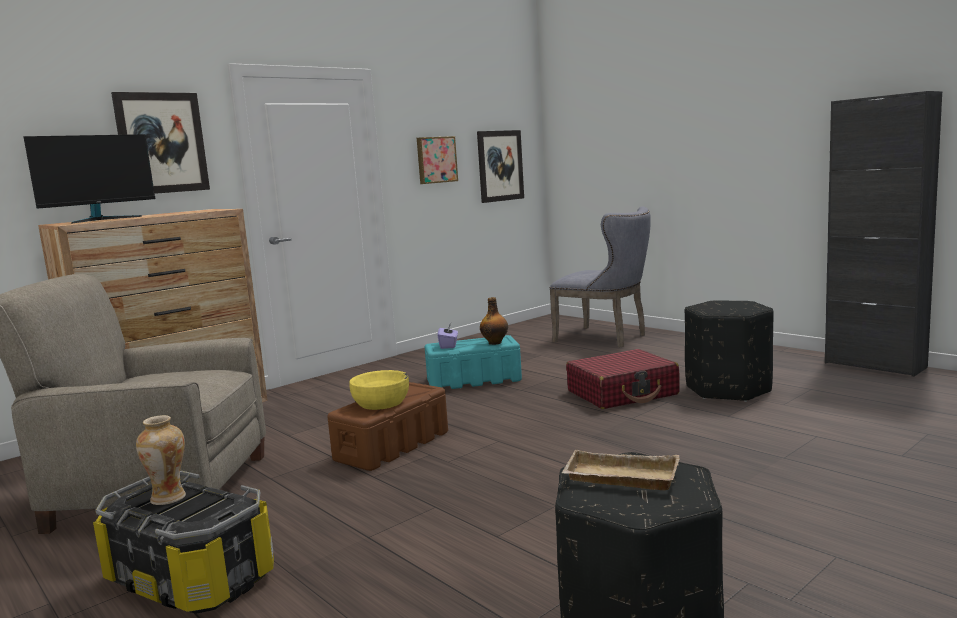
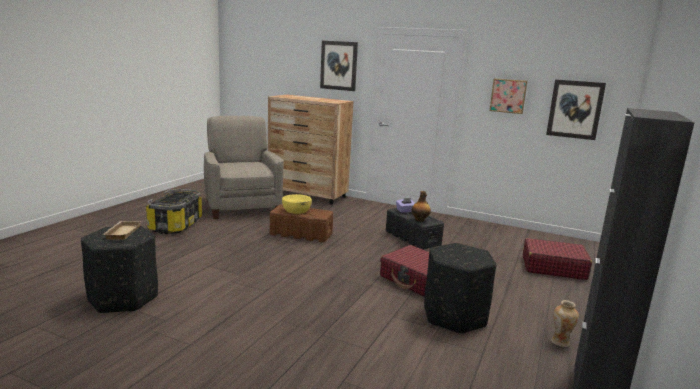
camera: 65 degrees right, 5 degrees up
(101, 219) = (298, 96): monitor -> none
(169, 498) = (178, 196): vase -> vase (560, 342)
(474, 380) = (413, 238): turquoise storage box -> black storage box
(606, 338) = (553, 267): grey chair -> red suitcase

